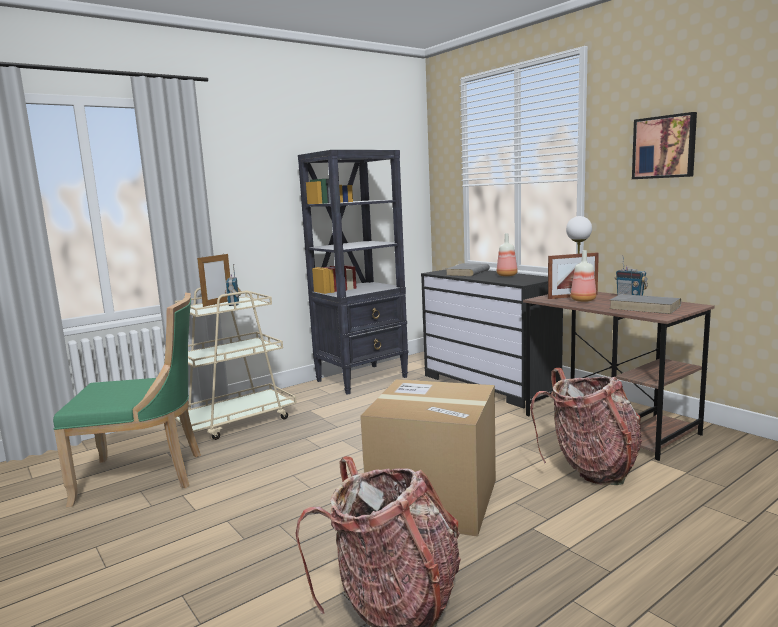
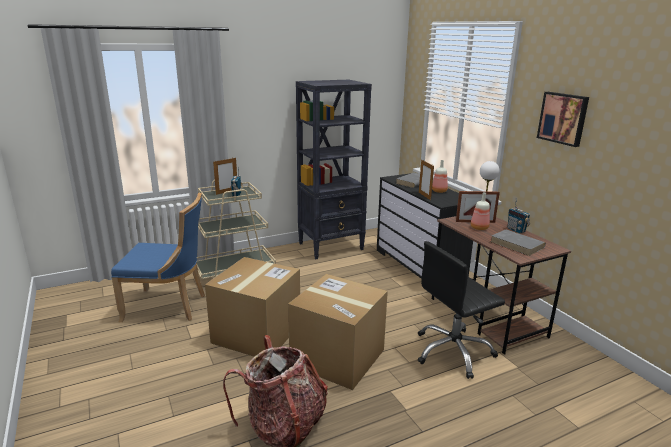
camera: 10 degrees right, 10 degrees up
(146, 476) = (168, 306): green chair -> blue chair
(299, 489) = (257, 333): none -> cardboard box
(492, 280) = (424, 196): none -> picture frame
(591, 468) = (453, 352): backpack -> black office chair

